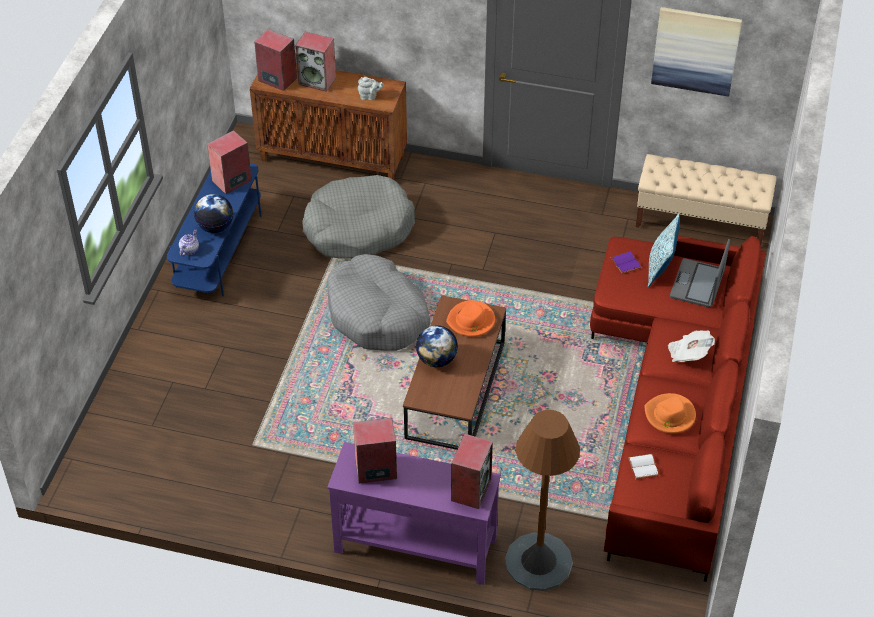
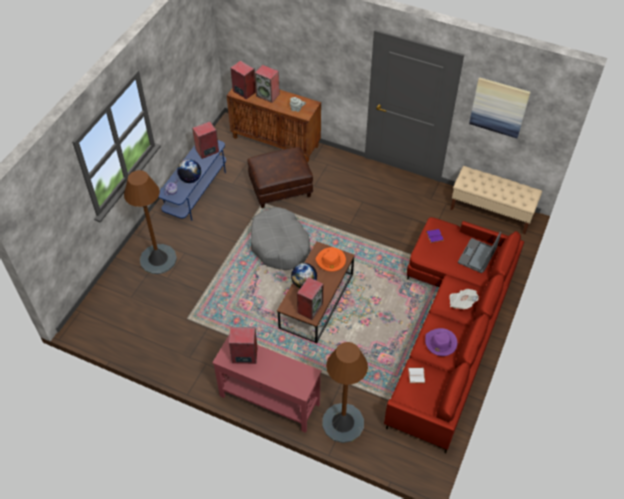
camera: 10 degrees right, 5 degrees up
(182, 362) = (158, 259): none -> brown floor lamp
(358, 228) = (281, 188): grey dog bed -> brown ottoman
(414, 545) = (269, 399): purple console table -> red console table
(470, 489) = (300, 378): speaker -> speaker (310, 308)
(660, 268) = (455, 242): pillow -> none
(670, 416) = (440, 343): orange hat -> purple hat

